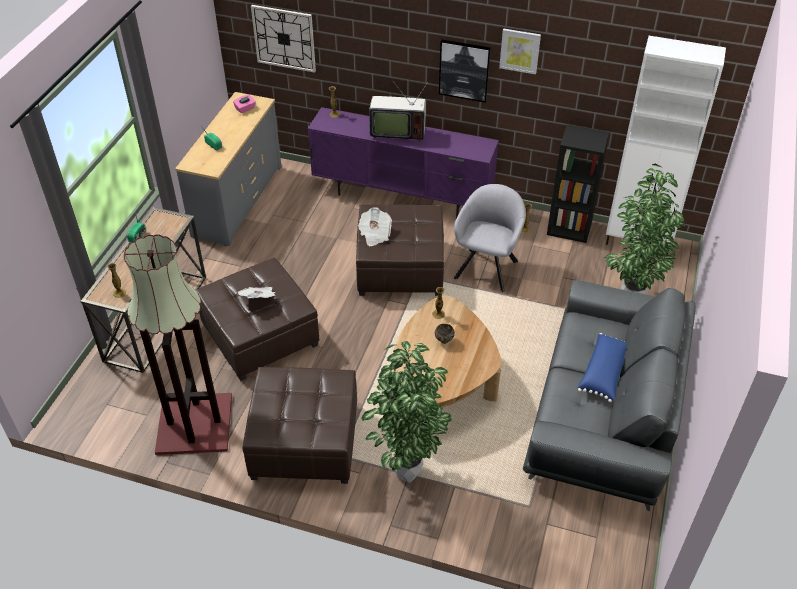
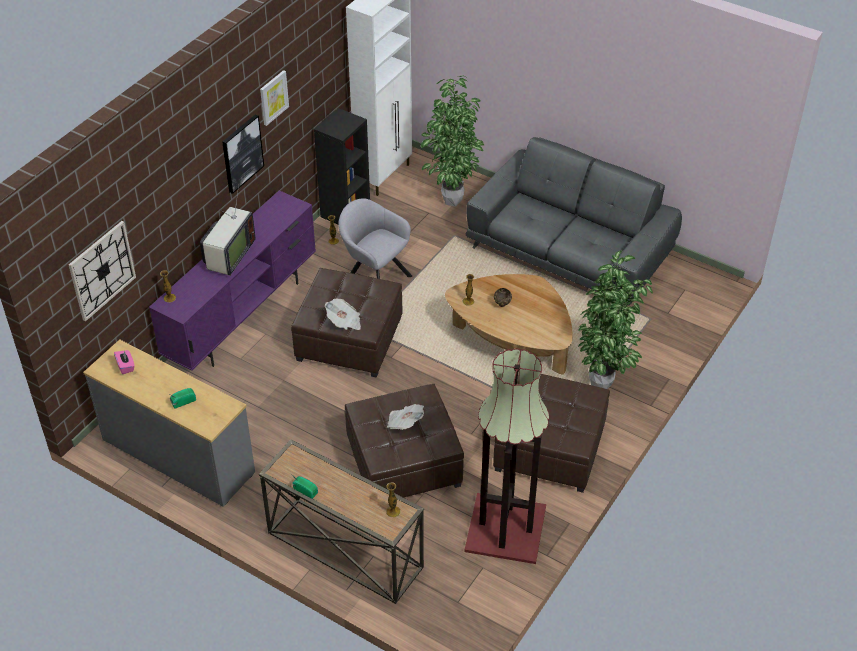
camera: 75 degrees left, 0 degrees up
(604, 373) = (567, 220): blue pillow -> none

